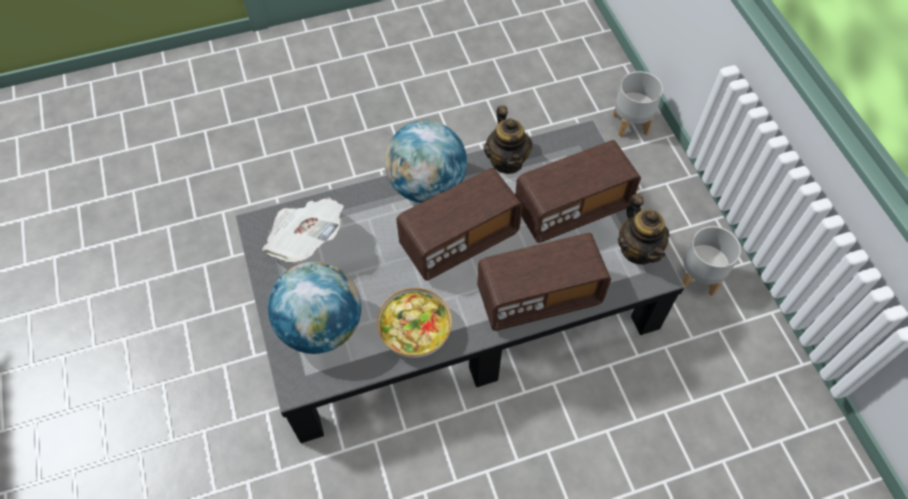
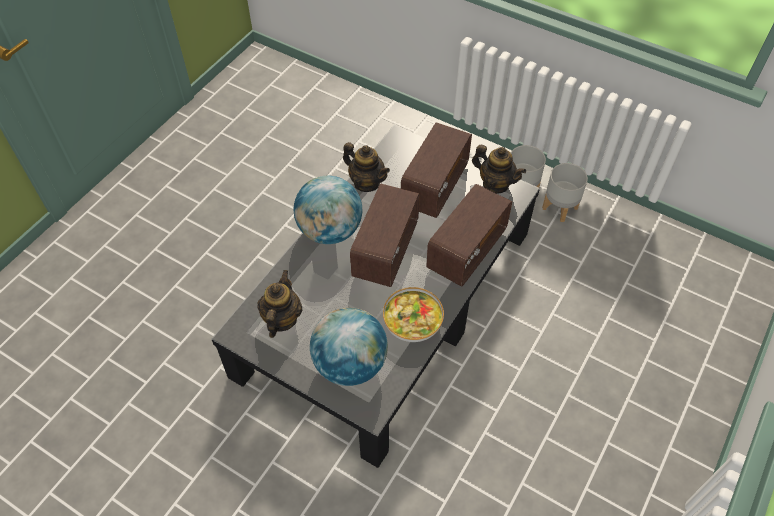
camera: 40 degrees left, 5 degrees down
(305, 239) = (281, 319): newspaper -> teapot
(630, 124) = (397, 124): grey planter -> grey planter (560, 208)

